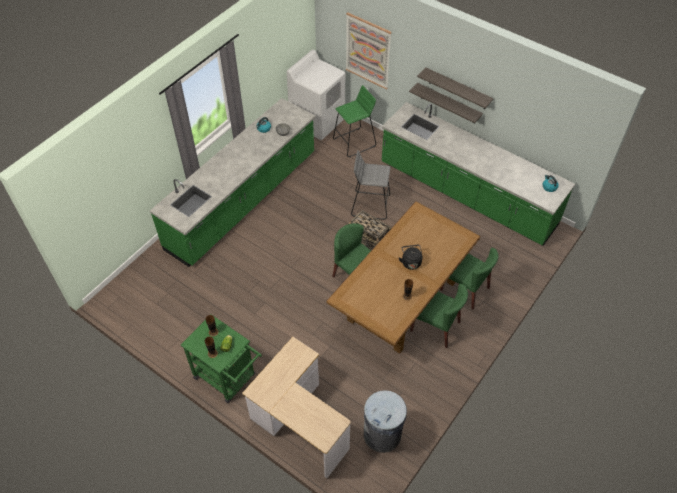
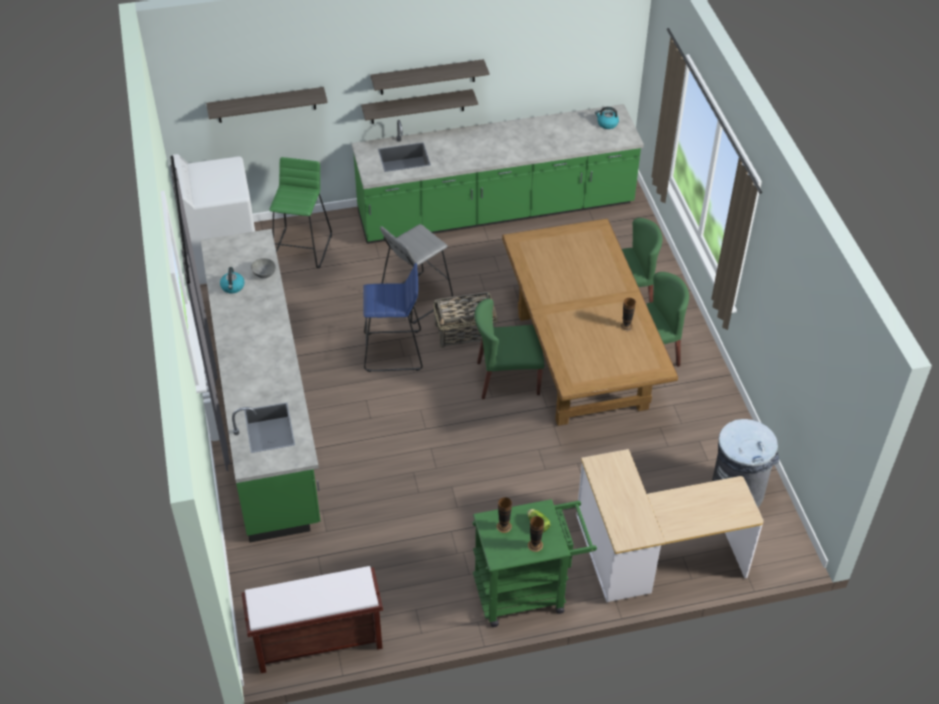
camera: 50 degrees left, 5 degrees down
(128, 314) = (317, 642): none -> brown bench
(326, 221) = (394, 351): none -> blue stool
(368, 51) = (266, 105): picture -> shelf
(410, 262) = (583, 293): black kettle -> none

